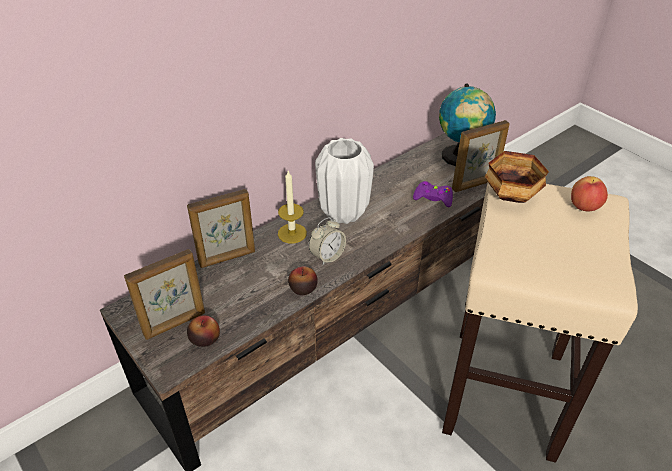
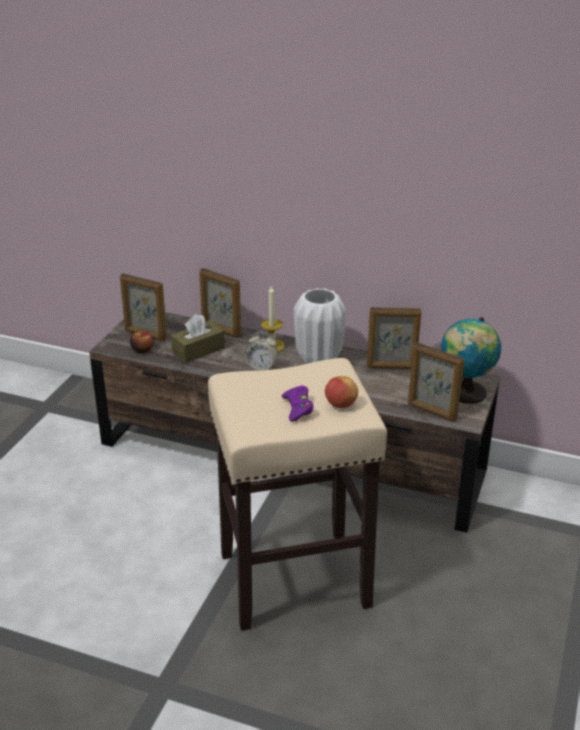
camera: 60 degrees right, 10 degrees down
(251, 290) = (198, 350): none -> brown tissue box
(303, 288) = (219, 369): apple -> none
(391, 177) = (391, 367): none -> picture frame
(433, 198) = (386, 395): purple game controller -> purple game controller (298, 408)
(511, 196) = (320, 370): bowl -> none

